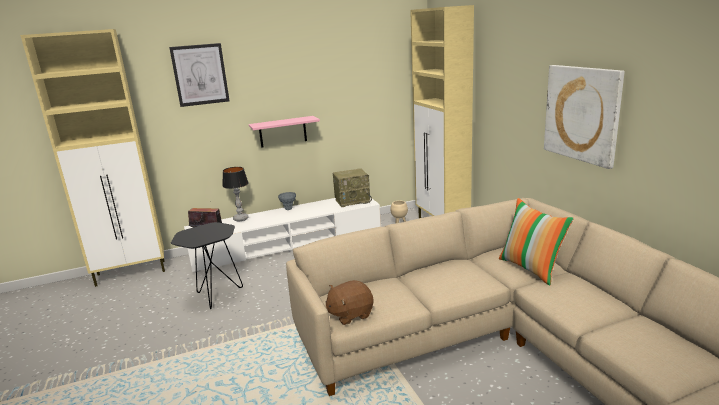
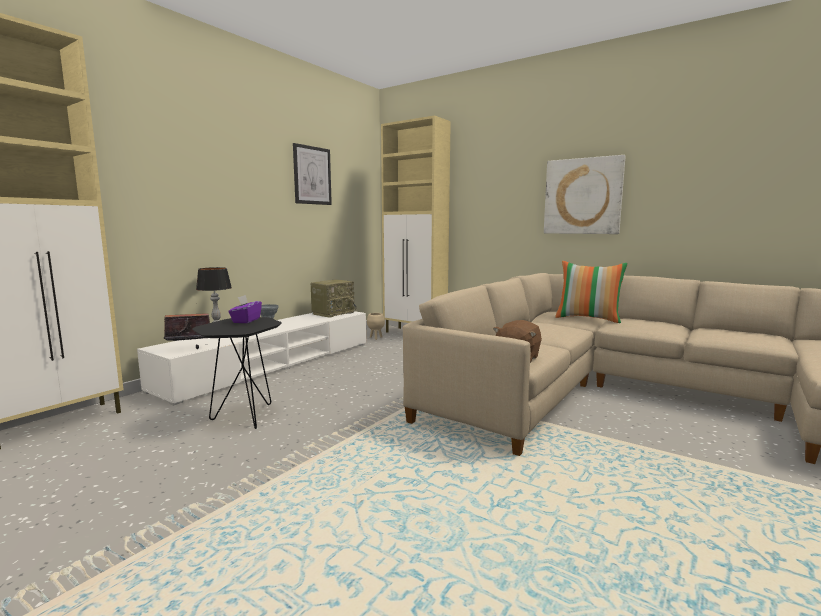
camera: 35 degrees left, 10 degrees down
(200, 75) = (172, 143): picture -> picture (312, 175)
(215, 228) = (246, 320): none -> purple tissue box
(282, 132) = (260, 231): pink shelf -> none

